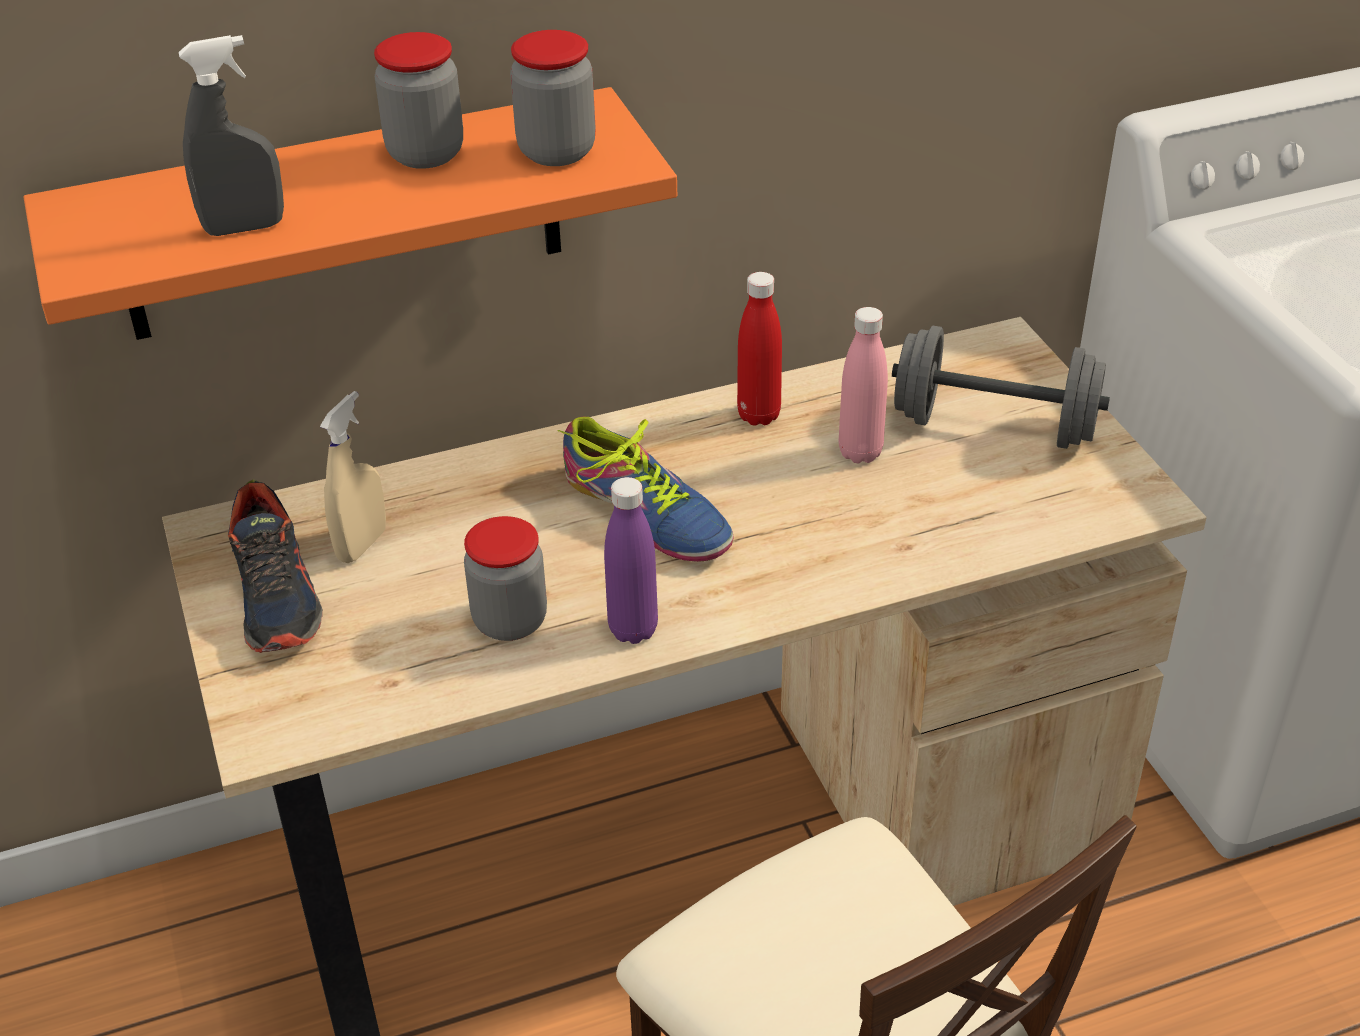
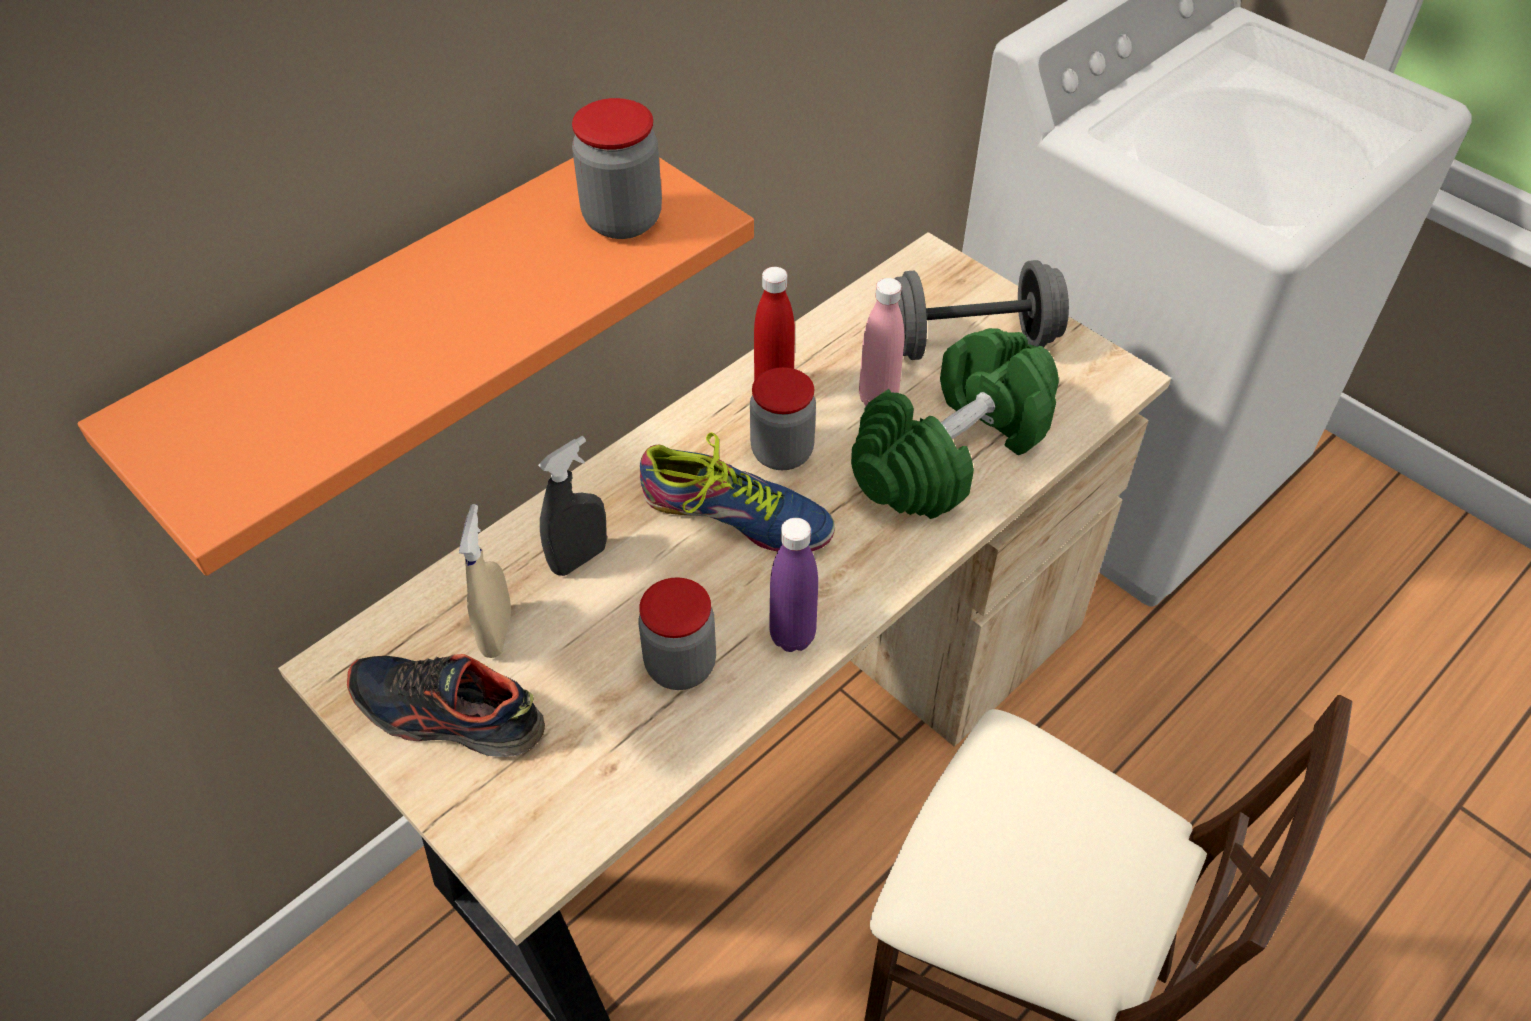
camera: 25 degrees left, 10 degrees up
(244, 228) = (364, 396): grey spray bottle -> grey spray bottle (579, 558)
(277, 596) = (447, 715): shoe -> shoe turned 150 degrees clockwise
(425, 154) = (493, 255): jar -> jar (782, 452)
(905, 519) = (951, 452): none -> green dumbbell

